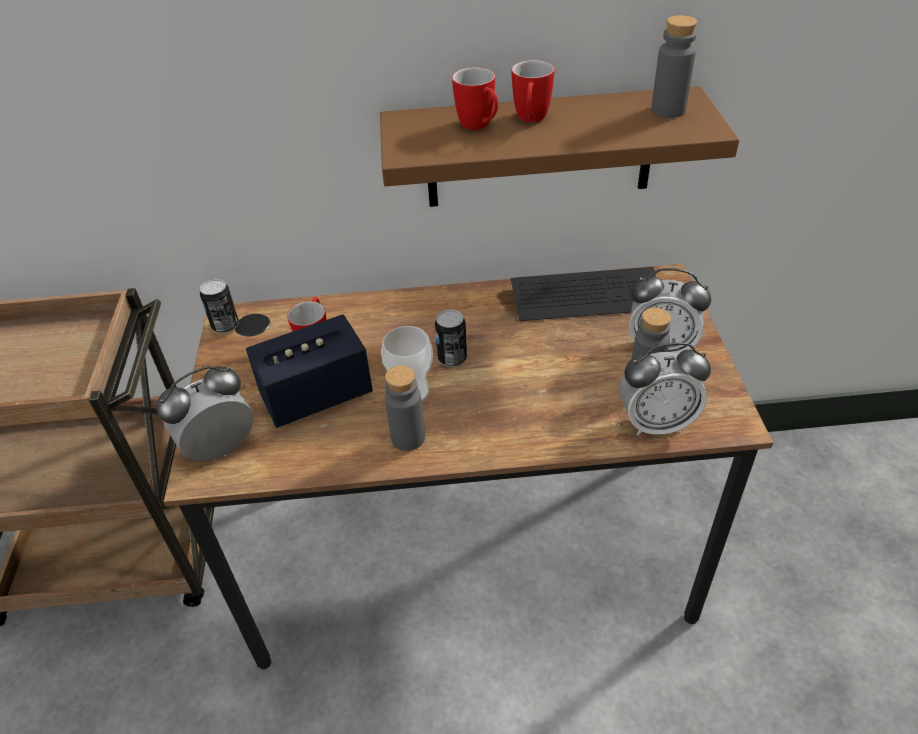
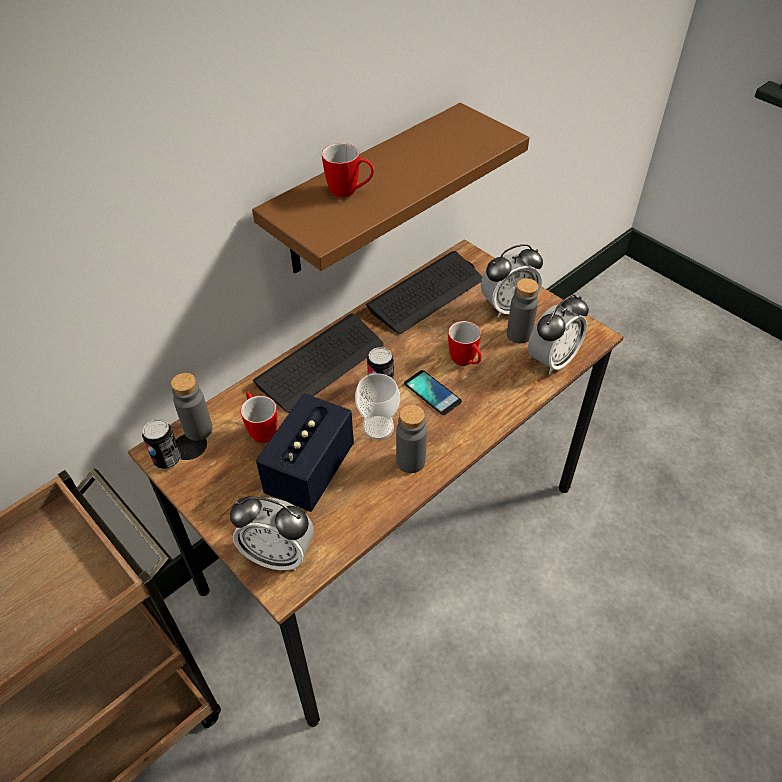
camera: 40 degrees left, 5 degrees up
(220, 448) = (278, 554): alarm clock -> alarm clock turned 90 degrees counterclockwise
(421, 312) = (321, 364): none -> keyboard
(494, 388) = (432, 393): none -> phone
(531, 120) = (380, 172): mug -> mug (465, 363)
(668, 110) = (462, 129): grey bottle -> grey bottle (198, 429)

